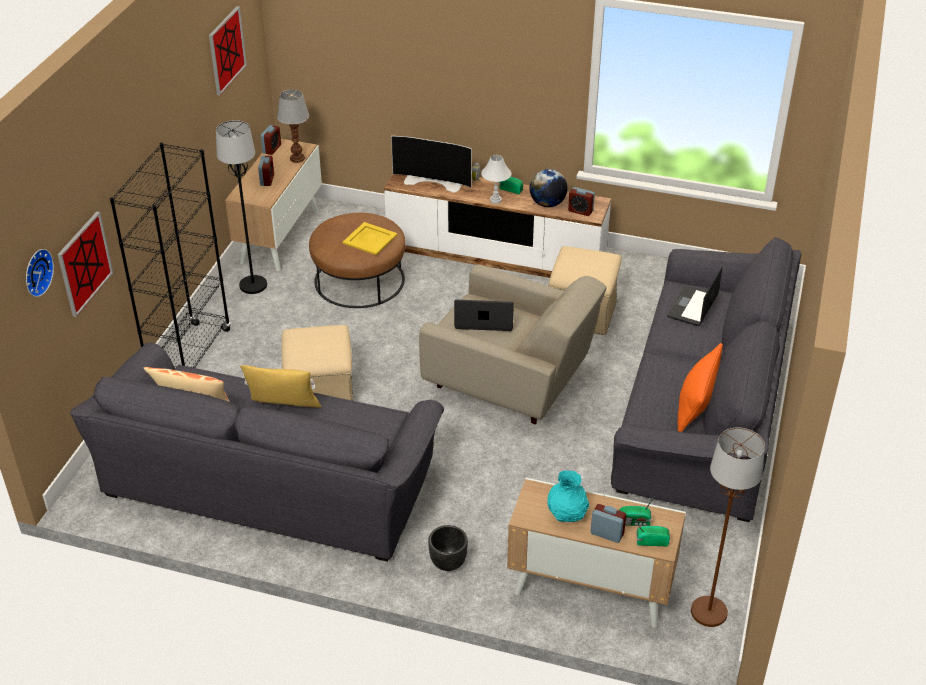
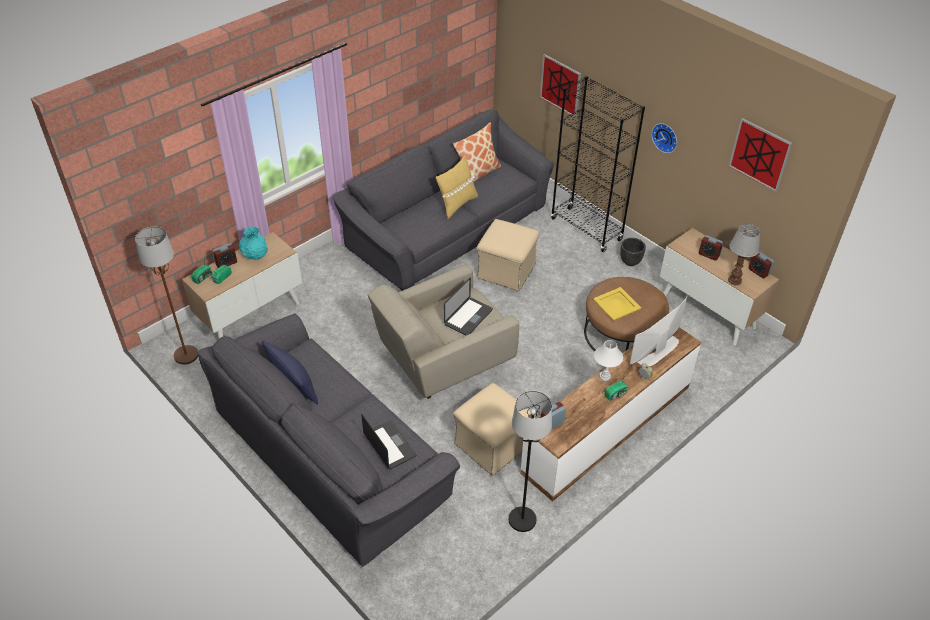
camera: 120 degrees right, 5 degrees up
(36, 272) = (528, 42): wall clock -> wall clock (665, 137)
(253, 285) = (649, 278): black floor lamp -> black floor lamp (522, 519)
(448, 563) = (324, 269): black planter -> black planter (630, 262)
(547, 204) = (577, 407): globe -> none
(696, 404) = (293, 383): orange pillow -> blue pillow

